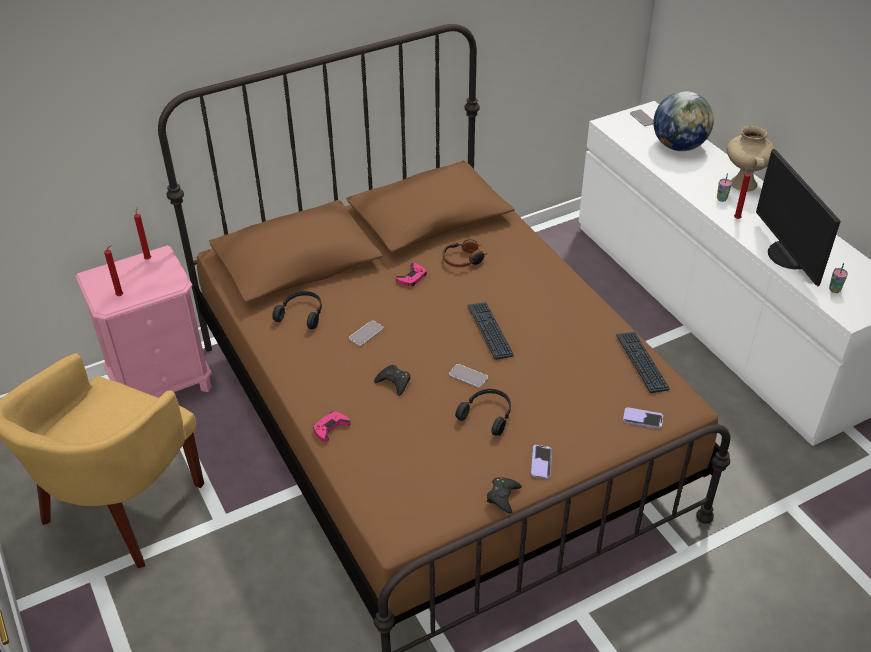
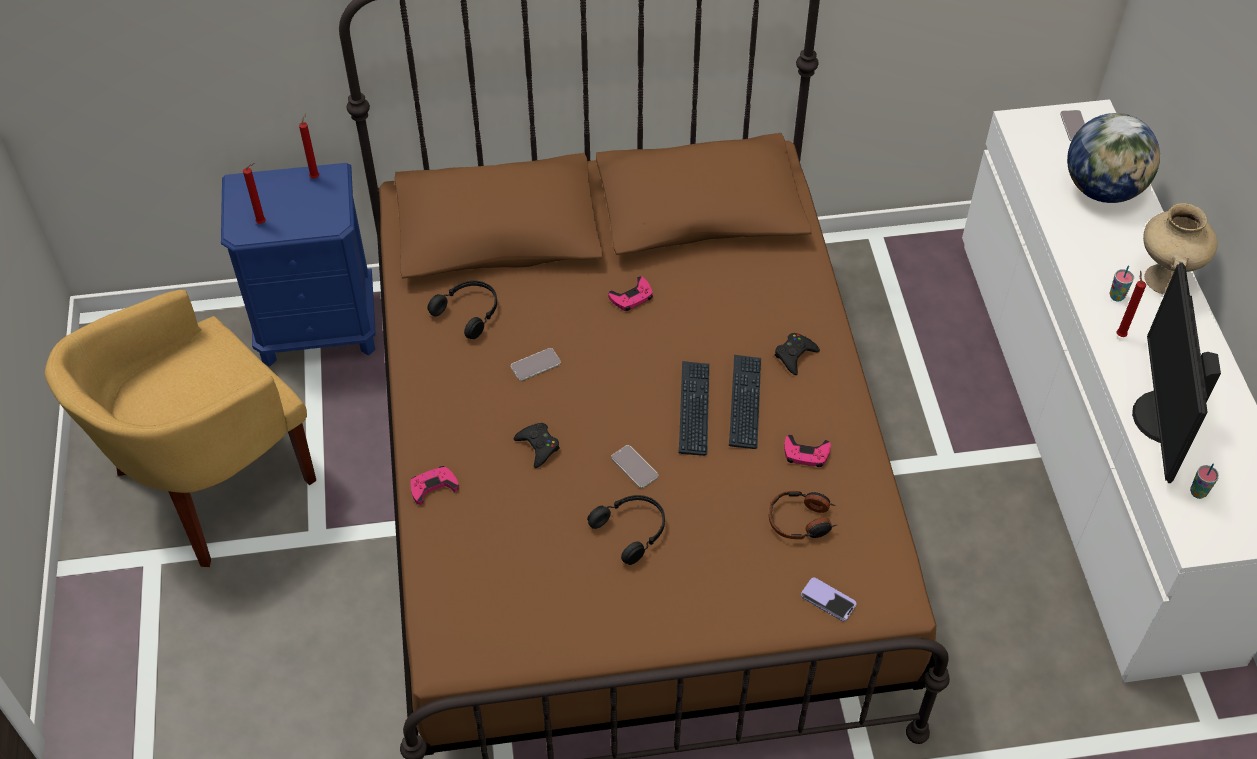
camera: 20 degrees right, 10 degrees up
(162, 384) = (319, 328): pink nightstand -> blue nightstand
(464, 259) = (713, 288): headphones -> headphones (801, 521)
(503, 496) = (595, 650): black game controller -> black game controller (795, 355)
(541, 462) = (666, 619): phone -> none
(578, 337) = (806, 454): none -> pink game controller
(641, 362) = (871, 517): keyboard -> keyboard (745, 402)

